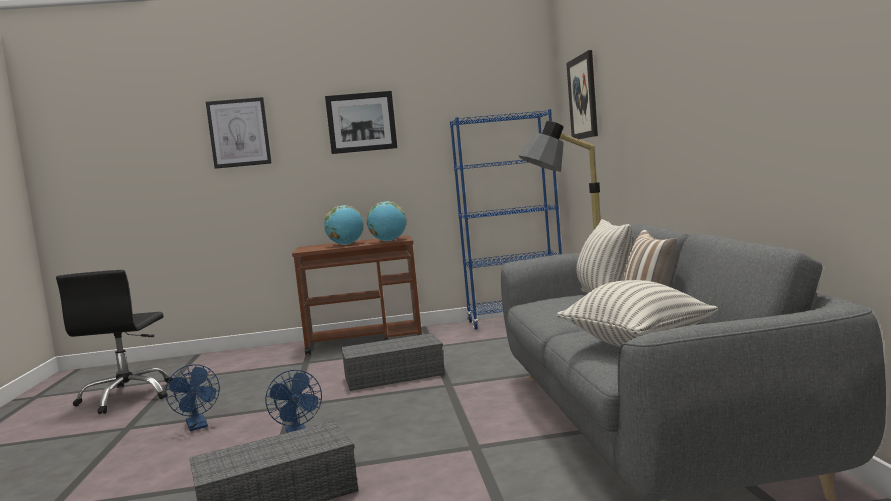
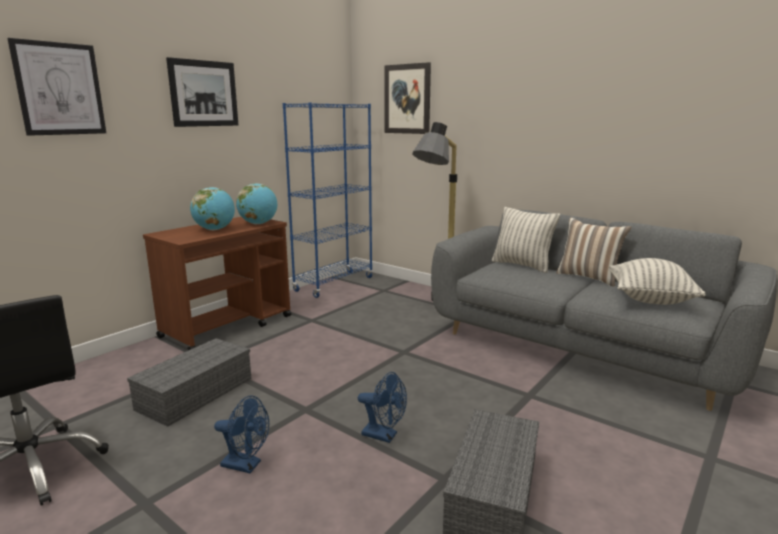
camera: 45 degrees left, 10 degrees up
(395, 375) = (339, 354): grey storage box -> grey storage box (196, 392)

